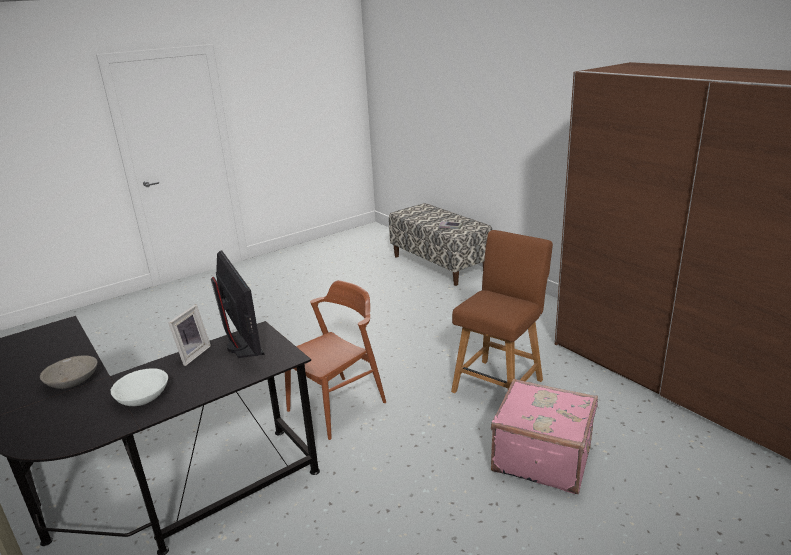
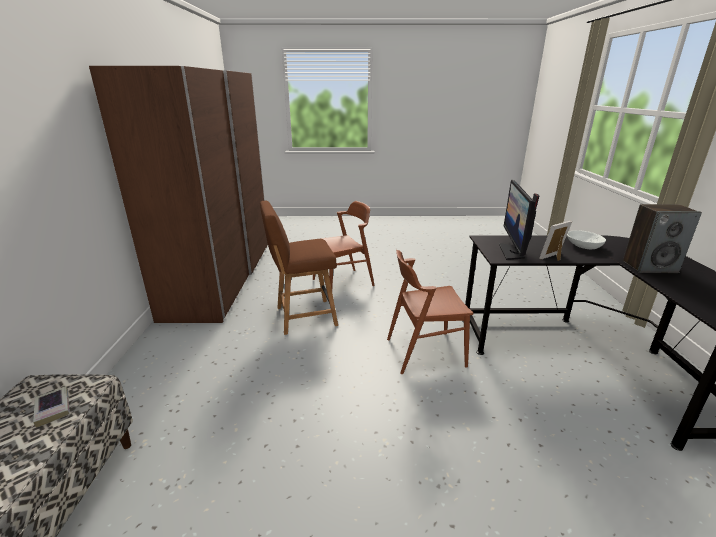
camera: 145 degrees left, 0 degrees up
(73, 381) = (649, 267): grey bowl -> speaker
(542, 457) = (343, 282): pink suitcase -> brown chair

